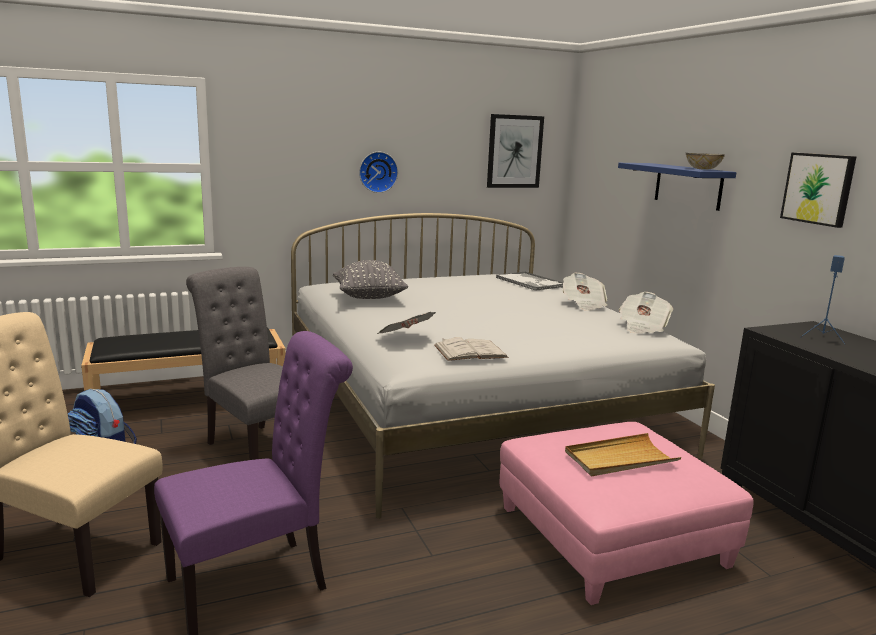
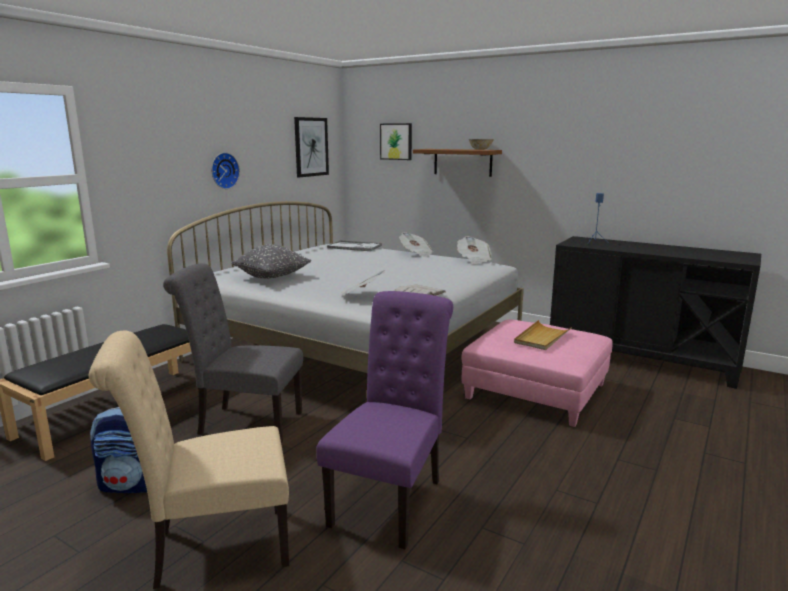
camera: 35 degrees left, 0 degrees up
(688, 186) = (462, 162): blue shelf -> brown shelf
(818, 188) = (564, 156): picture -> picture (396, 141)

